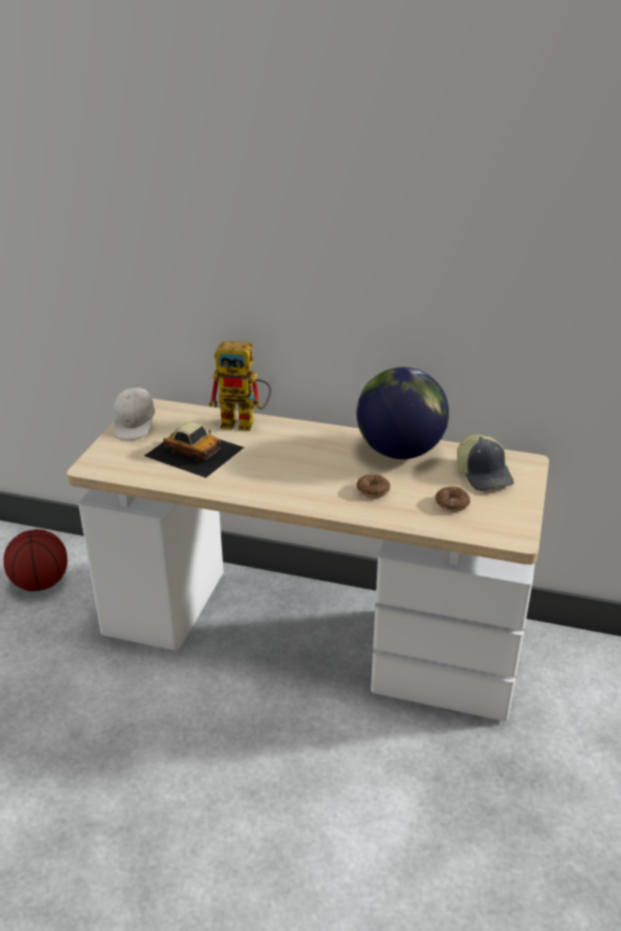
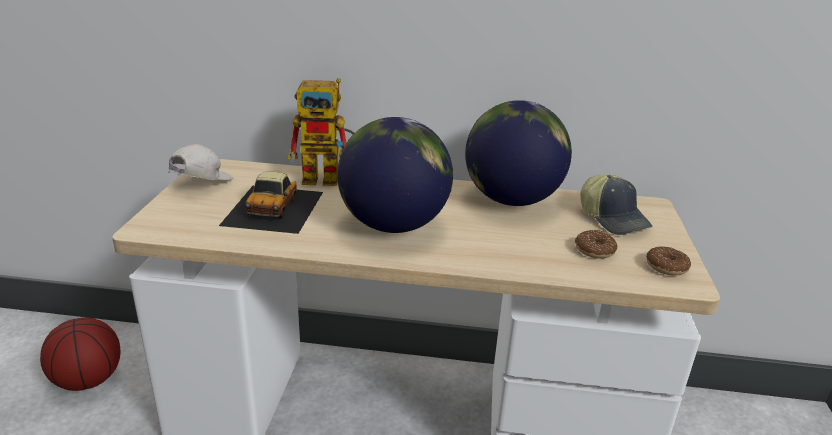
camera: 10 degrees left, 5 degrees down
(136, 426) = (200, 185): white cap -> white cap turned 150 degrees counterclockwise
(194, 451) = (274, 207): toy car -> toy car turned 75 degrees clockwise
(289, 473) = (394, 226): none -> globe
(373, 491) = (498, 240): donut -> donut (666, 267)

